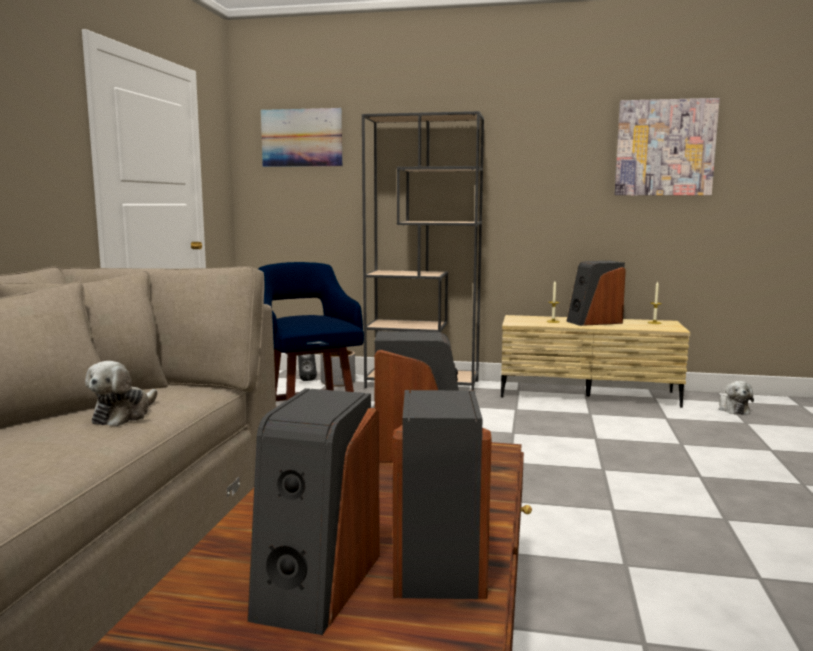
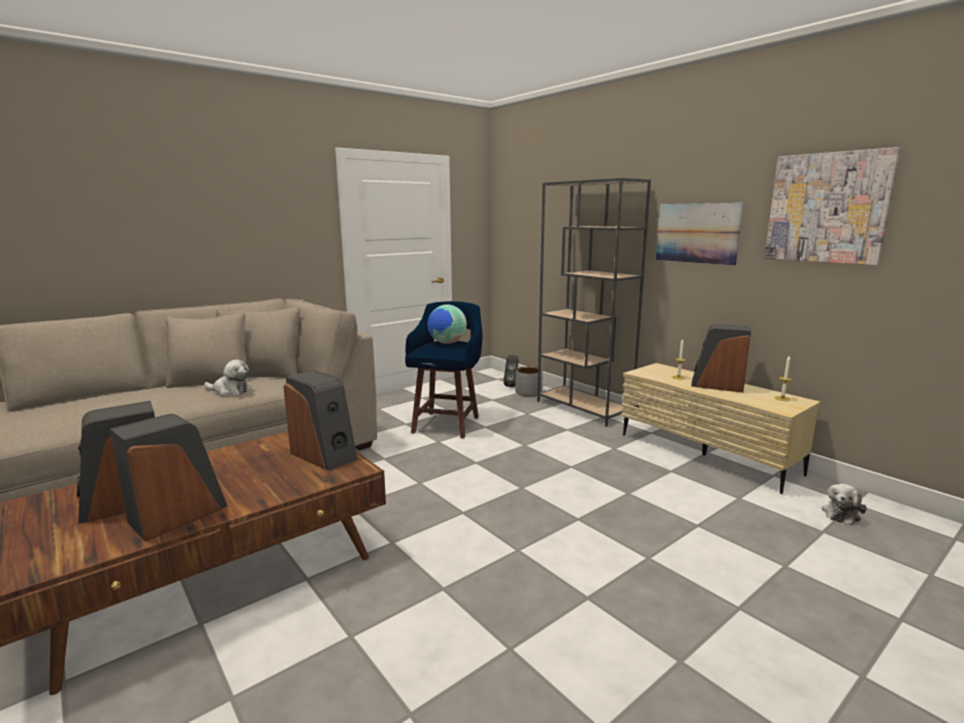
camera: 40 degrees right, 5 degrees up
(123, 415) = (230, 391): plush toy -> plush toy turned 135 degrees counterclockwise
(301, 138) = (528, 199): picture -> picture (696, 233)
(306, 317) = (447, 343): none -> globe

